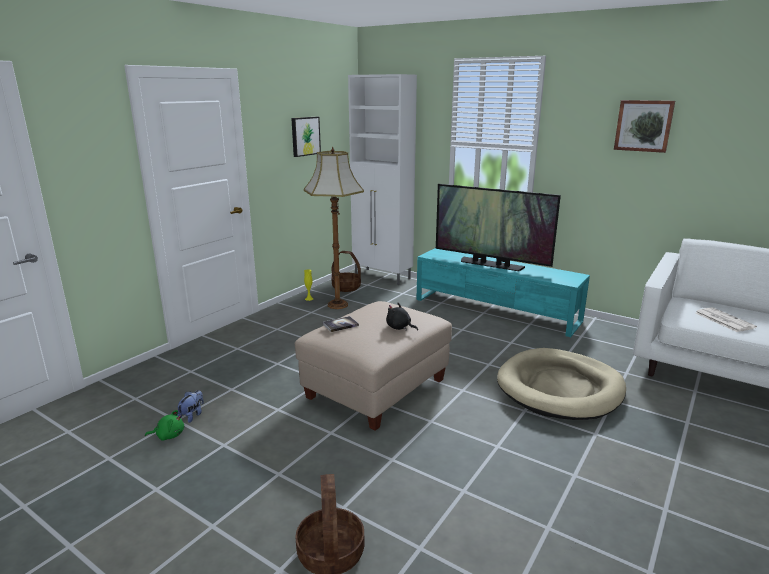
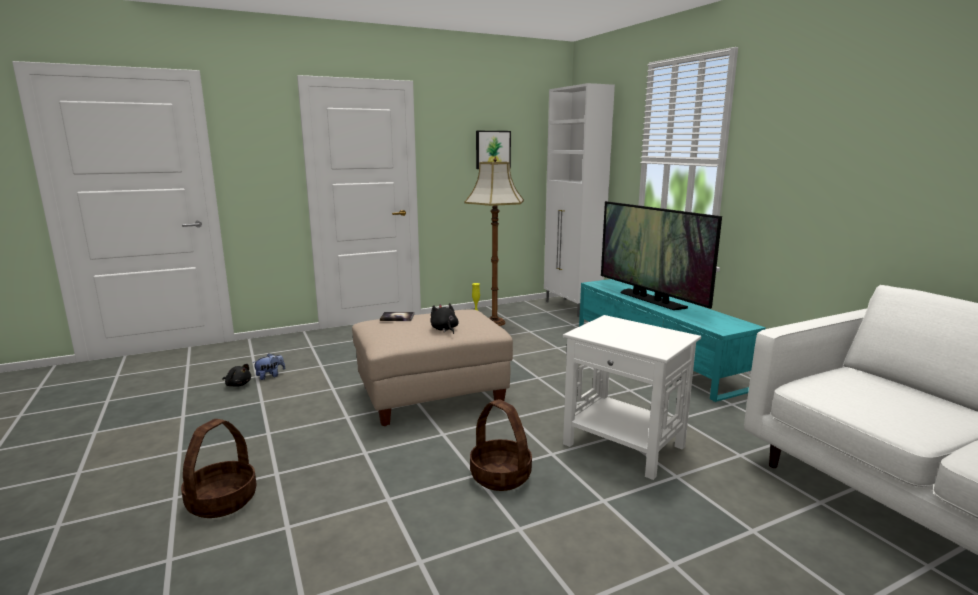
camera: 30 degrees right, 5 degrees down
(168, 435) = (238, 384): green plush toy -> black plush toy
(346, 287) = (523, 310): basket -> basket (501, 476)
(560, 388) = (625, 446): beige dog bed -> white side table
(643, 125) = (847, 126): picture -> none
(723, 320) = (876, 403): newspaper -> none

